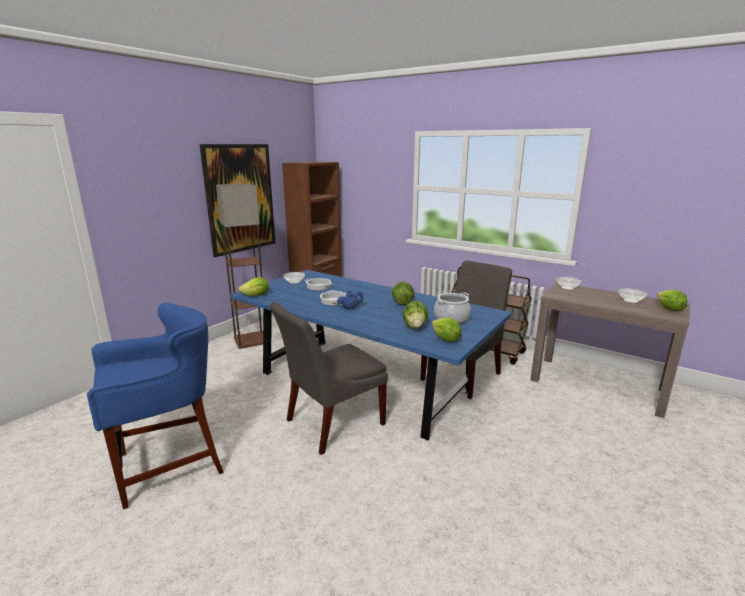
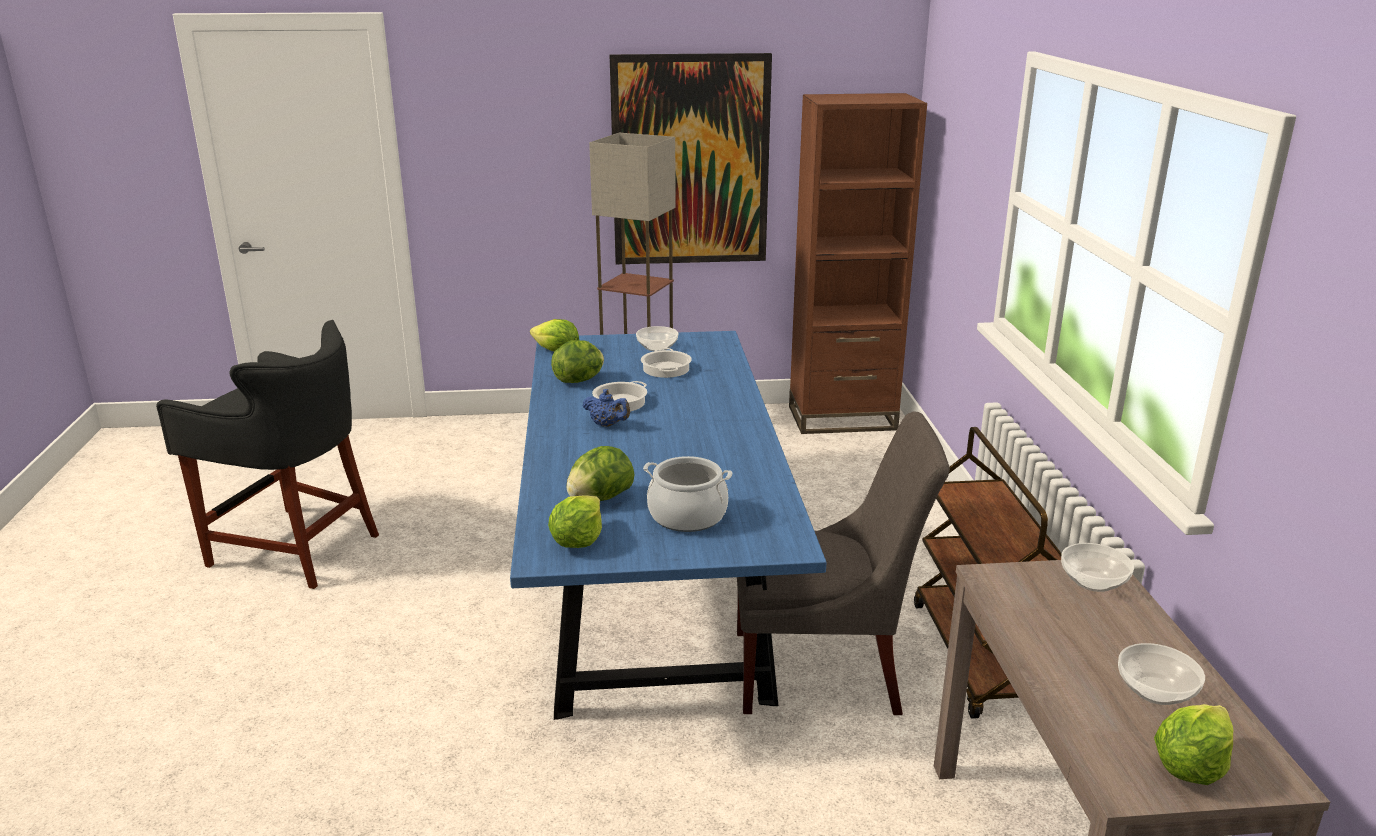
camera: 50 degrees right, 5 degrees up
(168, 465) = (295, 548): blue stool -> black stool
(331, 423) = (499, 610): grey chair -> none
(402, 303) = (699, 452): lettuce -> lettuce (579, 380)

